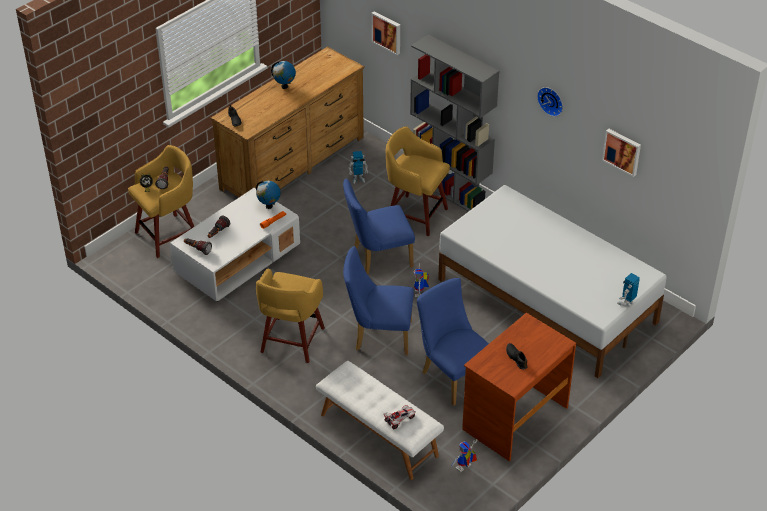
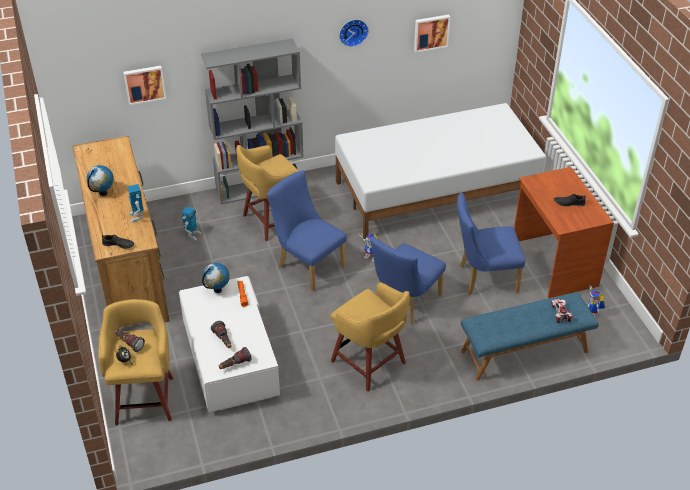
camera: 60 degrees left, 0 degrees up
(377, 258) = (307, 265): blue chair -> blue chair turned 120 degrees clockwise
(378, 435) = (524, 352): white bench -> blue bench
(626, 303) = (524, 132): toy robot -> toy robot (137, 216)

